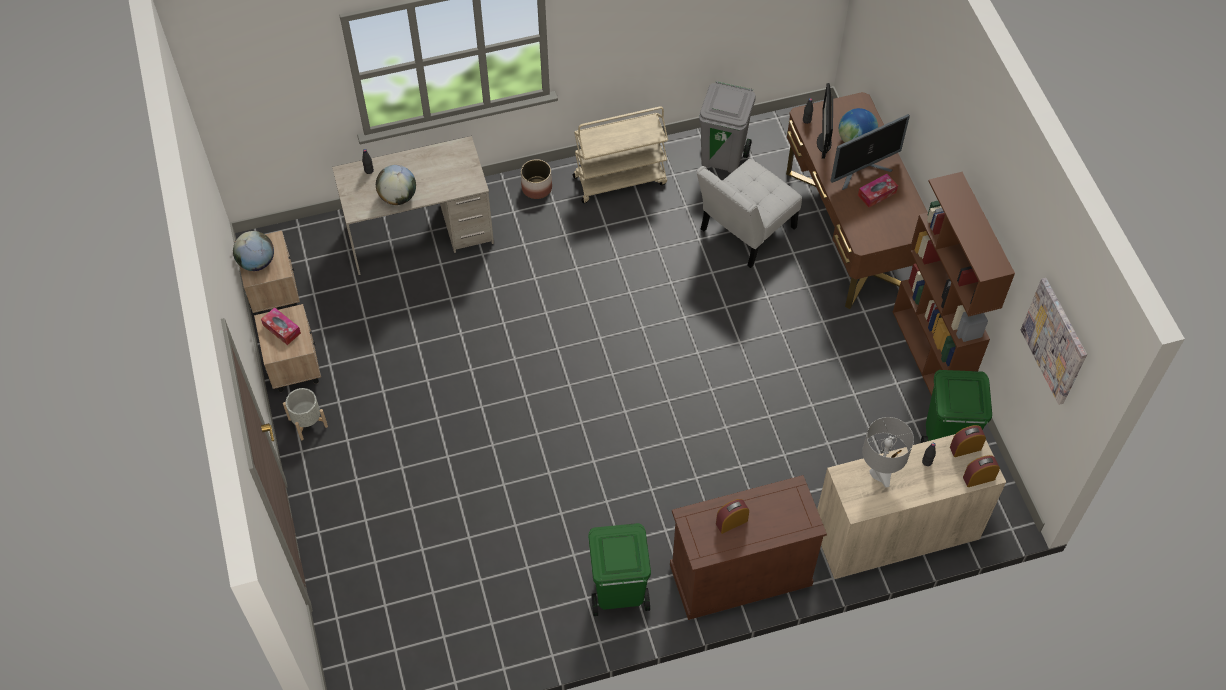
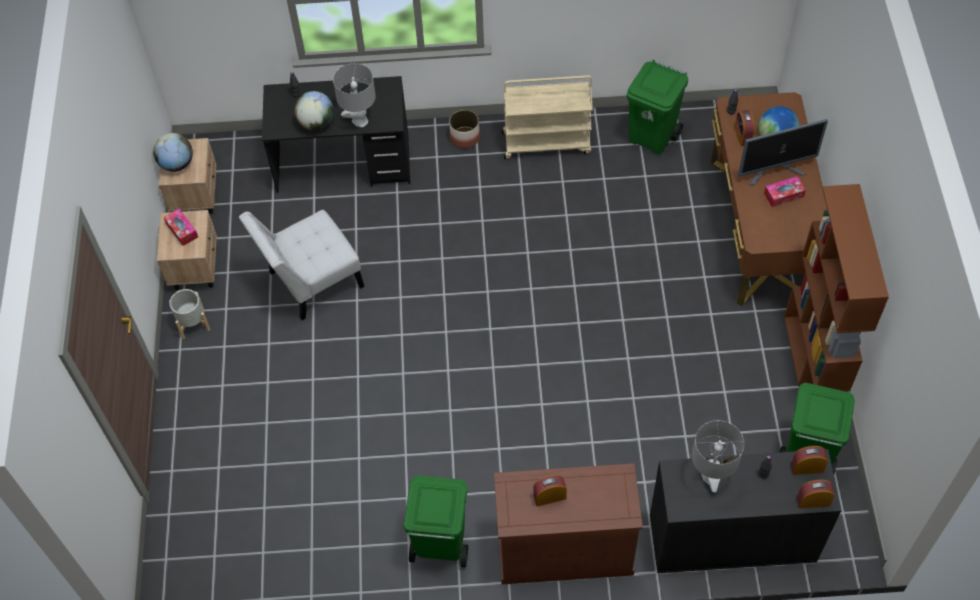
camera: 15 degrees right, 0 degrees up
(420, 235) = (343, 164): beige desk -> black desk
(442, 188) = (359, 121): none -> grey table lamp
(723, 157) = (652, 137): grey trash can -> green trash can
(744, 232) = (654, 212): white chair -> white chair (311, 282)
(823, 142) = (743, 135): monitor -> alarm clock
(895, 533) = (731, 539): beige cabinet -> black cabinet
(1055, 341) = (915, 374): picture -> none

